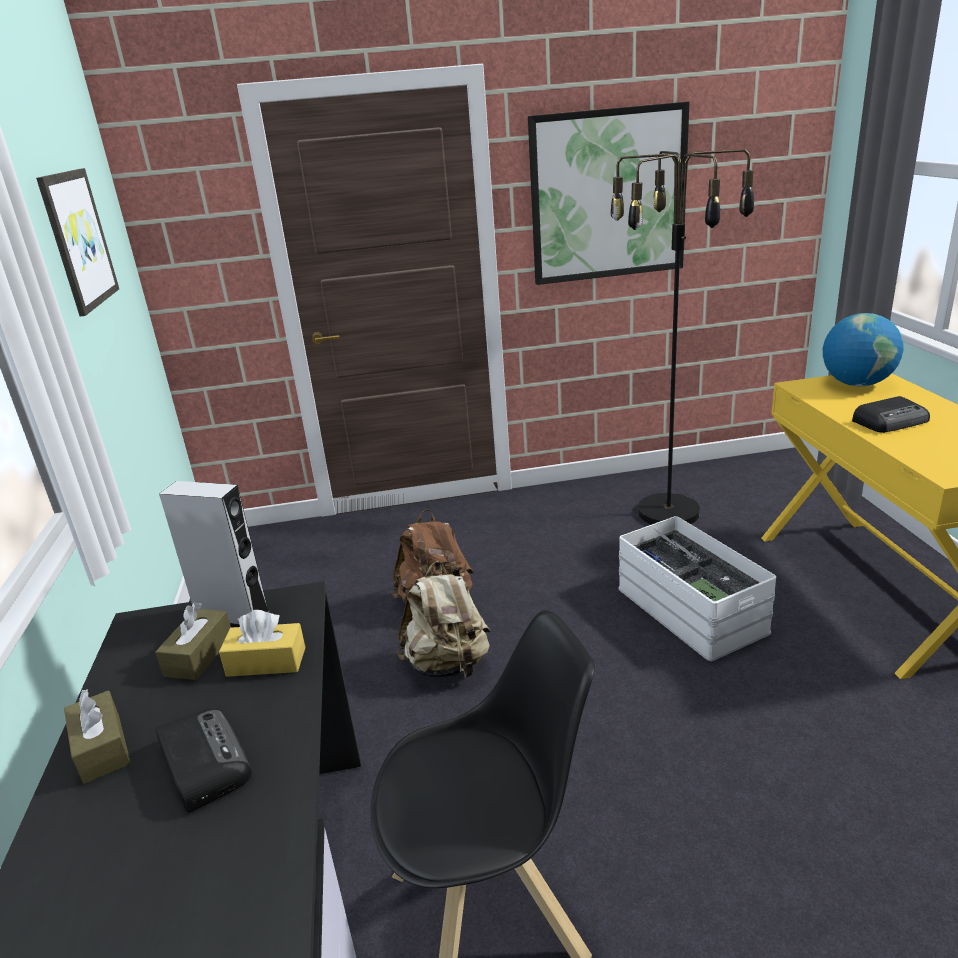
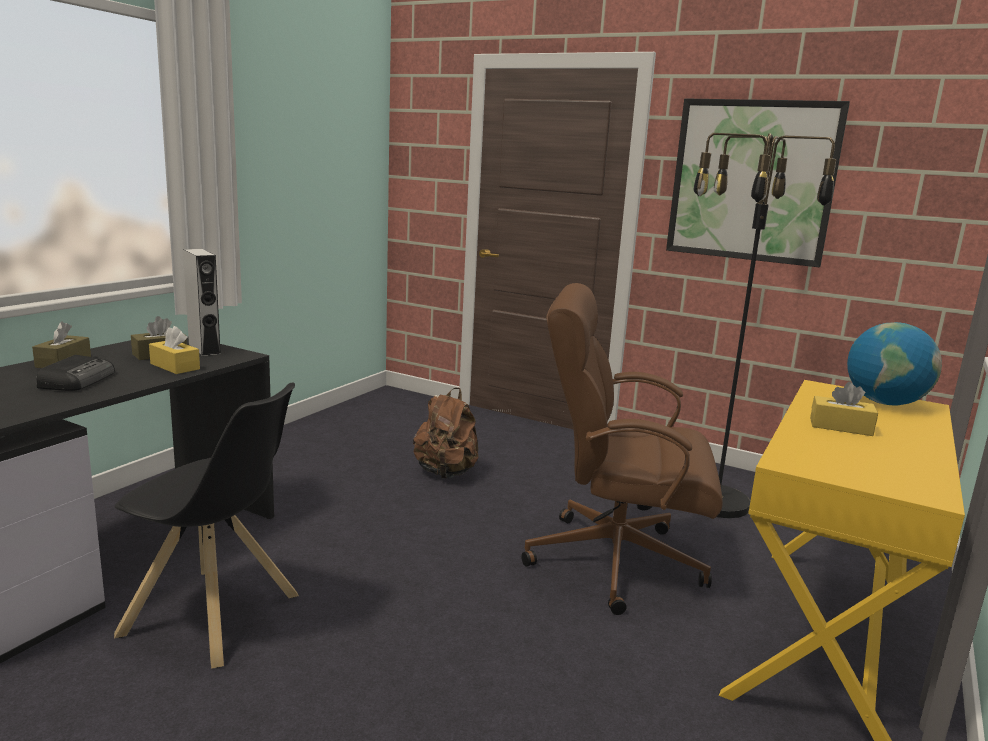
camera: 35 degrees right, 10 degrees down
(77, 240) = (313, 132): picture -> none
(448, 665) = (397, 503): beige backpack -> none
(689, 609) = (615, 561): white storage box -> brown office chair
(891, 421) = (840, 427): radio -> yellow tissue box

